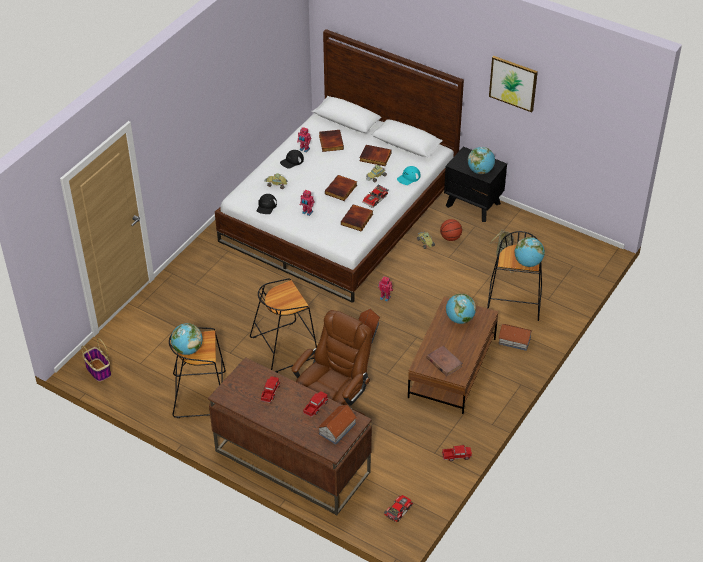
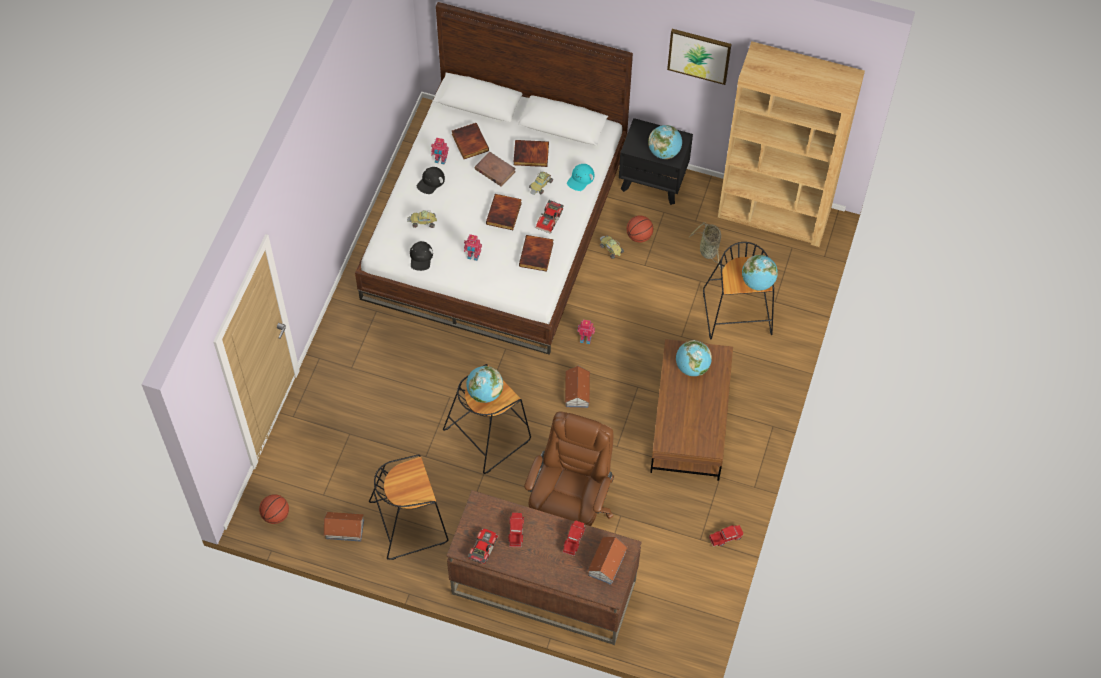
camera: 15 degrees left, 15 degrees up
(98, 370) = (275, 515): basket -> basketball
(187, 349) = (397, 490): globe -> globe (485, 393)
(397, 510) = (679, 622): toy car -> toy car (482, 547)
(444, 362) = (690, 431): brown book -> brown book (495, 170)
(515, 341) = (751, 368): toy house -> toy house (345, 529)
(564, 242) = (774, 214): none -> brown bookcase

